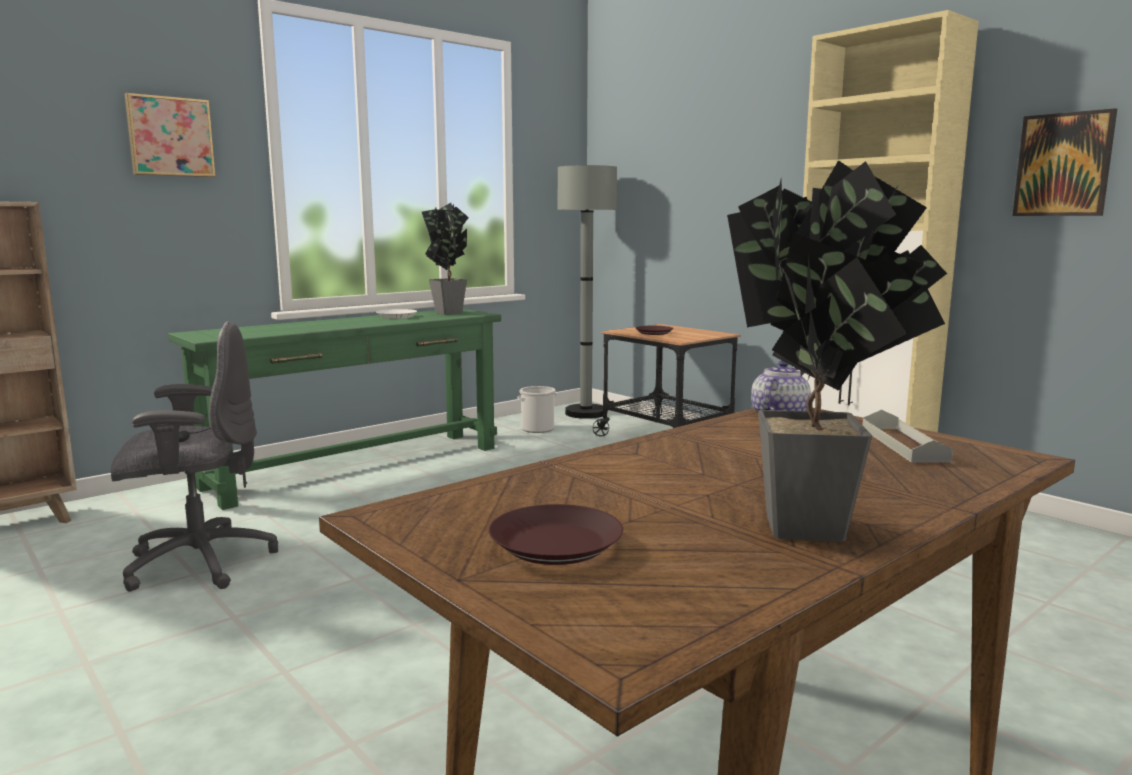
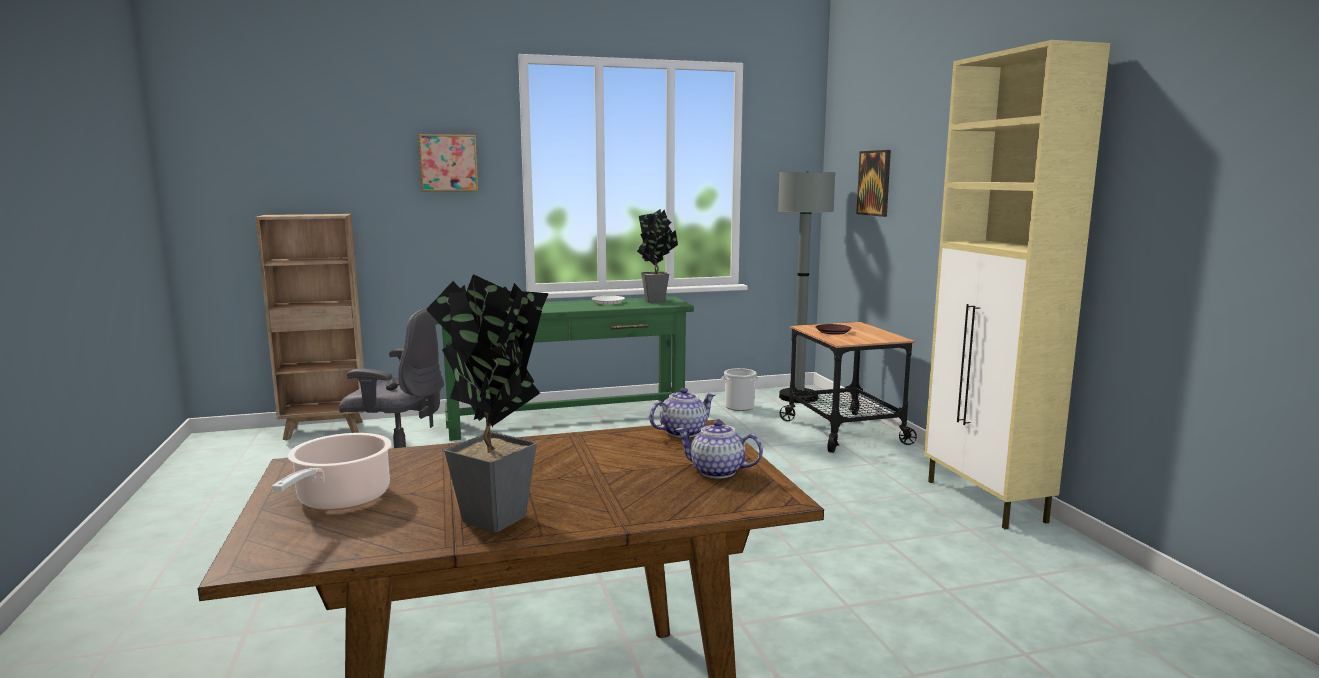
camera: 25 degrees right, 0 degrees up
(555, 545) = (341, 500): brown plate -> cooking pot
(903, 444) = (716, 471): grey tray -> teapot
(1063, 165) = (1182, 198): picture -> picture (874, 183)

